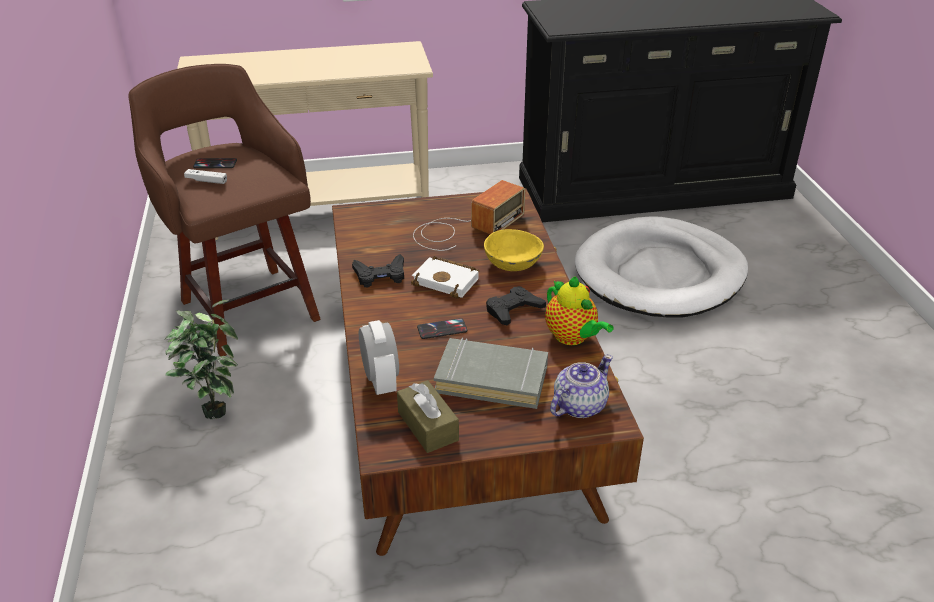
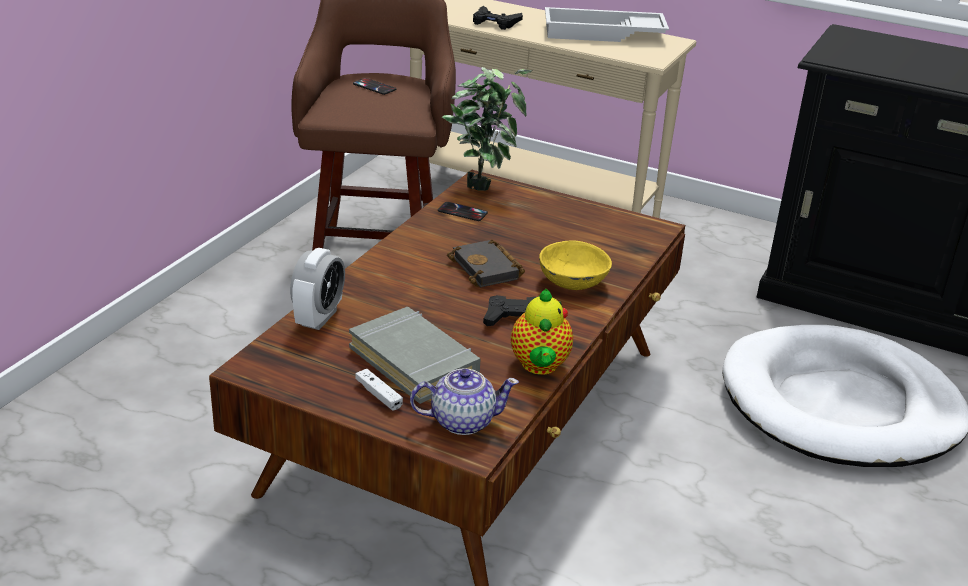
camera: 35 degrees right, 5 degrees down
(206, 181) = (349, 97): white game controller -> white game controller (378, 395)
(214, 405) = (261, 316): potted plant -> potted plant (482, 183)
(353, 57) = (602, 34): none -> white tray
(380, 275) = (434, 240): black game controller -> black game controller (495, 22)
(428, 426) = (308, 369): brown tissue box -> none
(442, 329) = (427, 304): phone -> phone (462, 212)
(448, 281) = (488, 269): white book -> black book
(464, 228) = (568, 234): radio -> none

